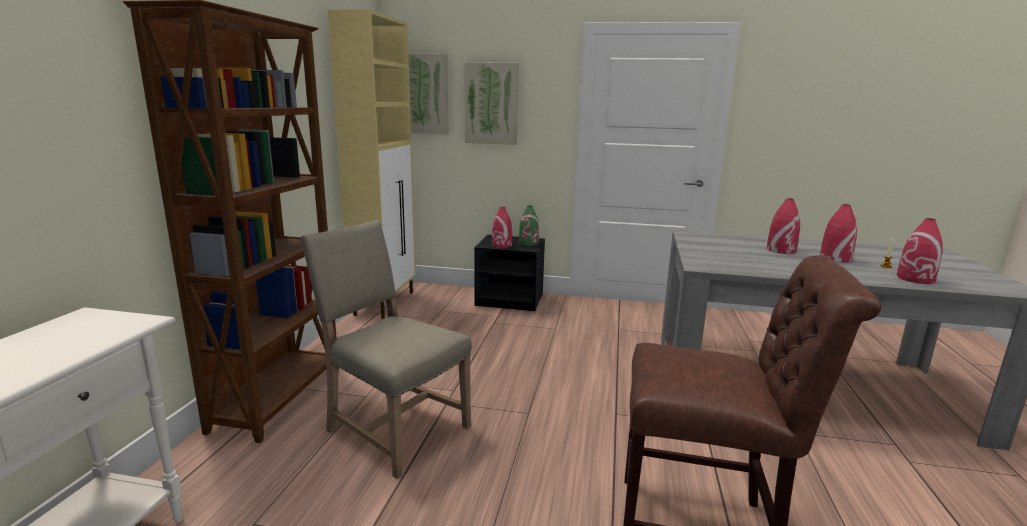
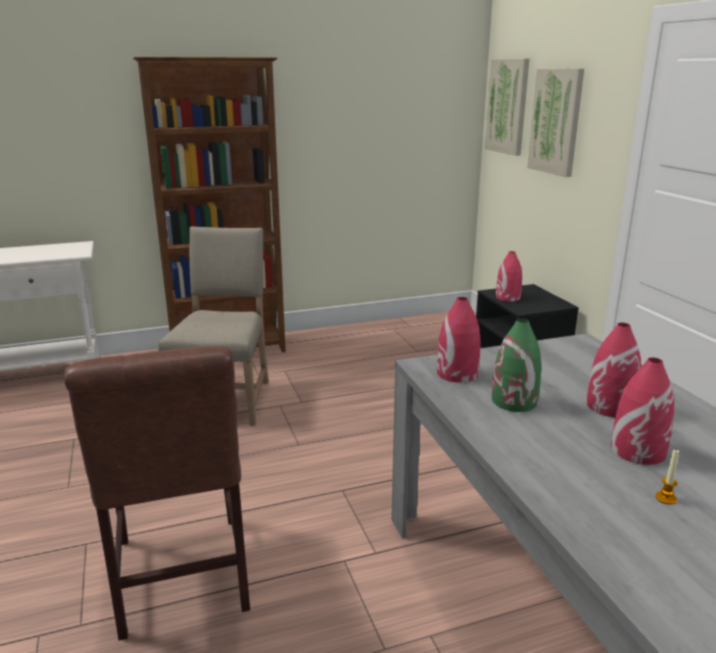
camera: 60 degrees right, 5 degrees up
(385, 303) = (417, 323): beige cabinet -> none
(529, 243) = (541, 305): green vase -> green vase (514, 401)
(916, 279) = (616, 526): red vase -> red vase (457, 374)

